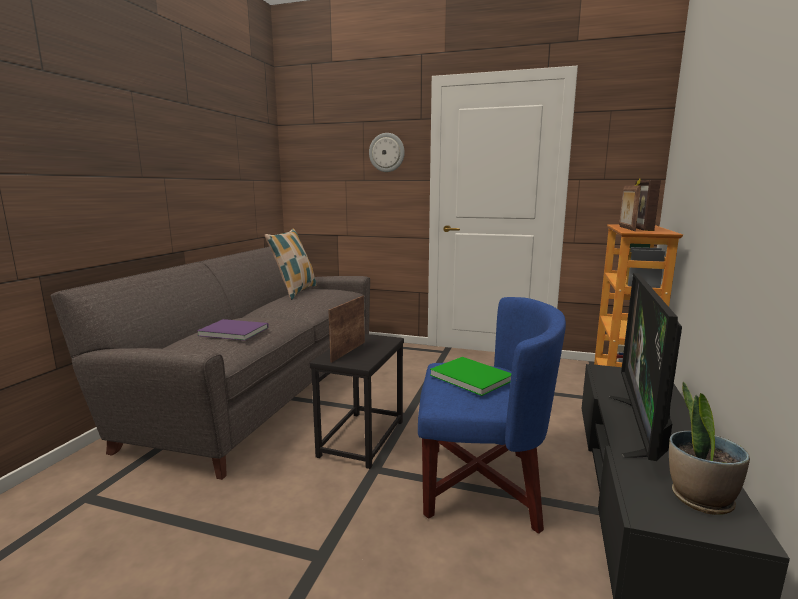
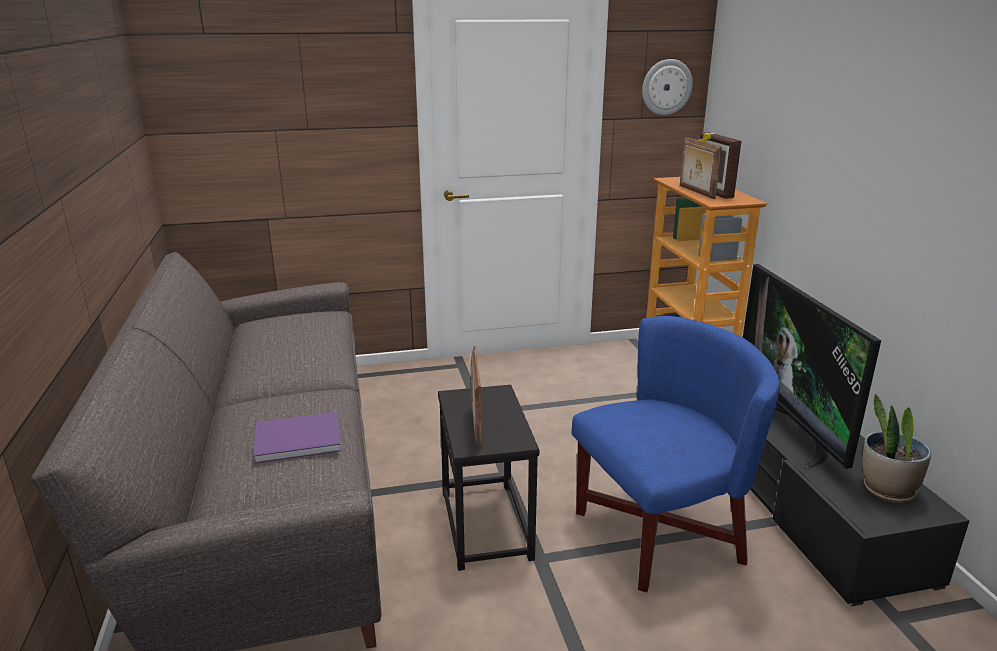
camera: 30 degrees left, 10 degrees up
(295, 292) = (261, 334): pillow -> none
(387, 152) = (345, 85): wall clock -> wall clock (666, 87)
(470, 376) = (652, 425): green book -> none

